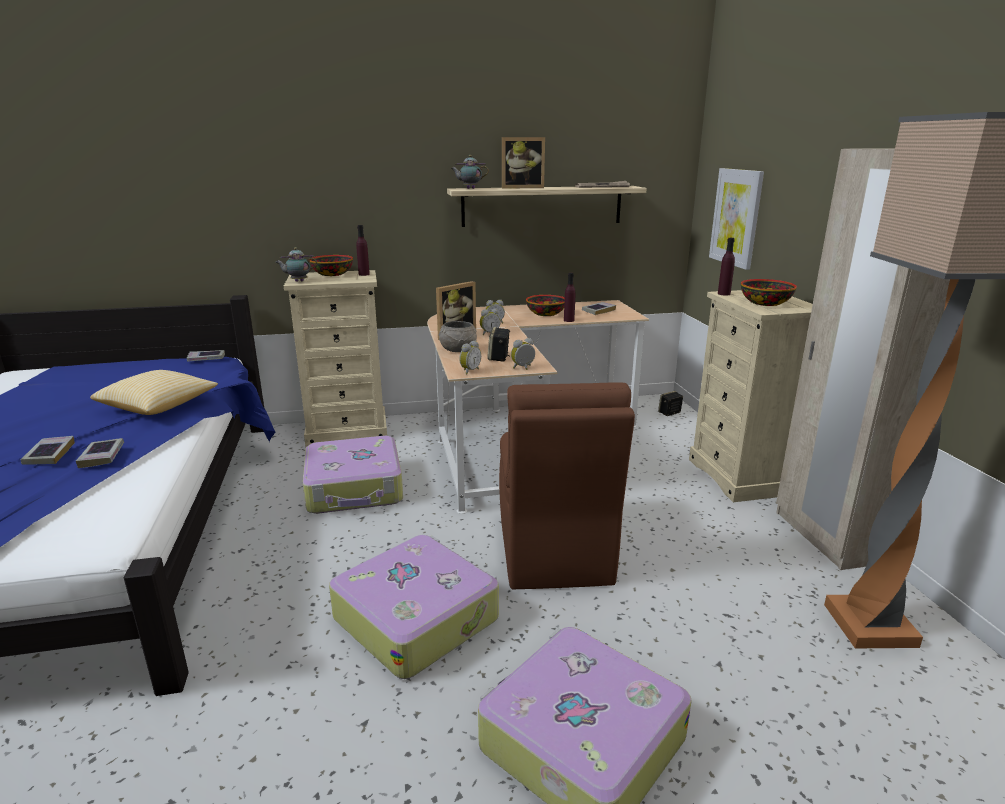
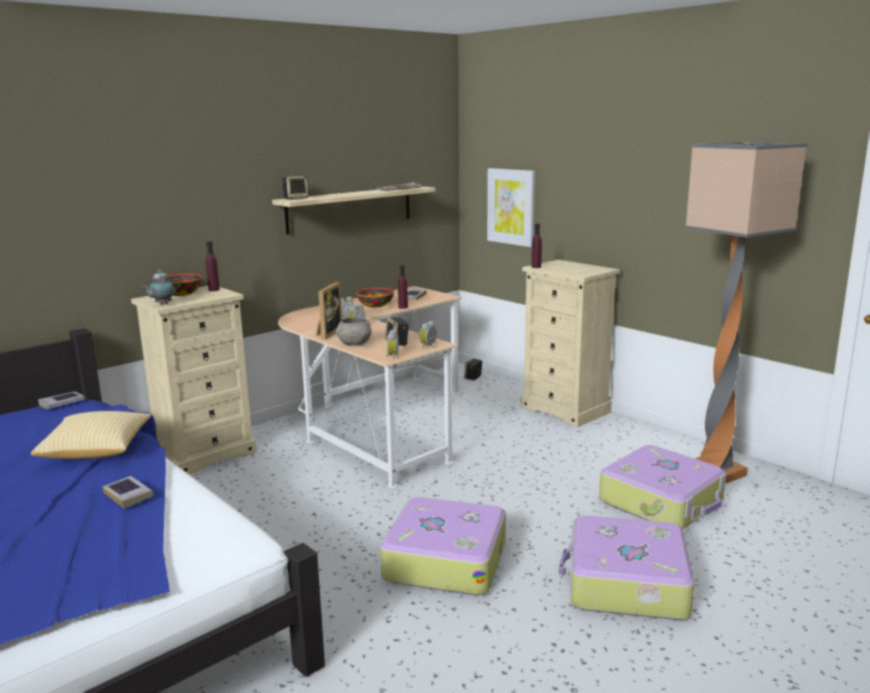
camera: 30 degrees left, 5 degrees down
(49, 454) = (68, 507): book -> none
(355, 488) = (277, 495): suitcase -> suitcase (662, 501)
(469, 188) = (296, 198): teapot -> speaker
(522, 187) = (337, 194): picture frame -> none
(553, 551) = (493, 490): brown chair -> none
(765, 303) = (572, 269): bowl -> none
(822, 537) = (649, 433): beige wardrobe -> none

